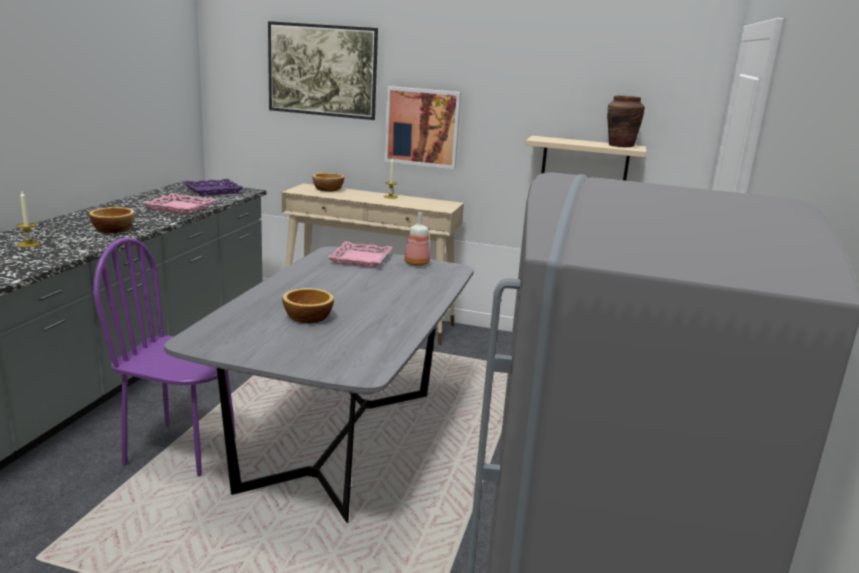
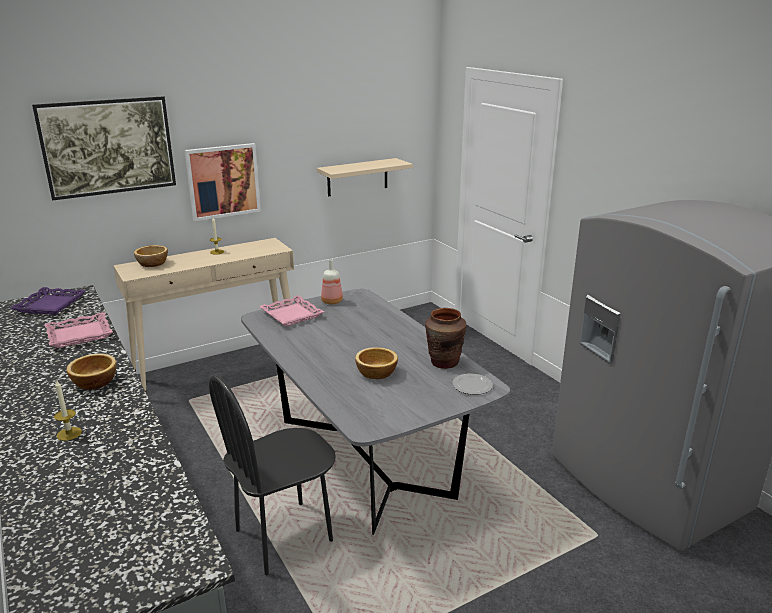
camera: 45 degrees left, 5 degrees up
(181, 450) = (284, 536): purple chair -> black chair
(354, 365) = (472, 385): none -> plate
(620, 146) = (387, 162): brown vase -> brown vase (444, 362)

